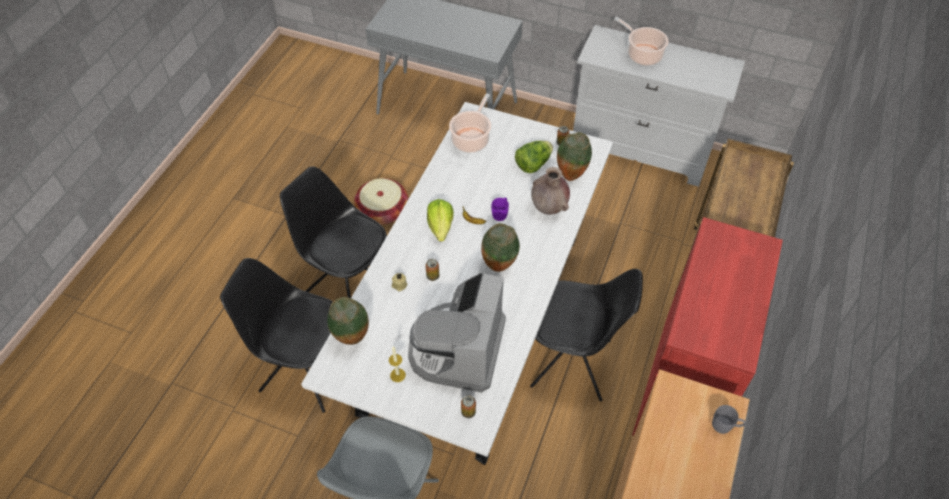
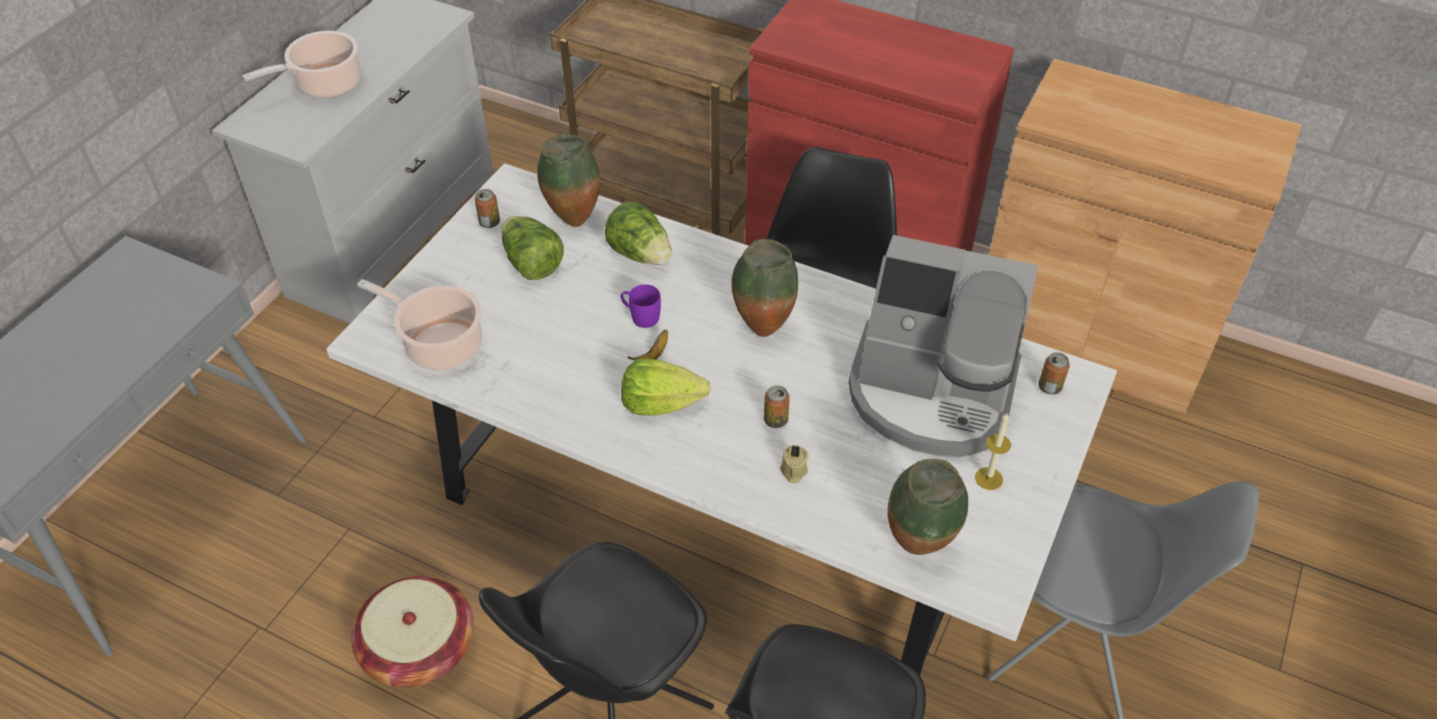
camera: 85 degrees left, 5 degrees down
(549, 208) = (641, 254): brown vase -> lettuce
(725, 426) = (1097, 82): grey mug -> none

